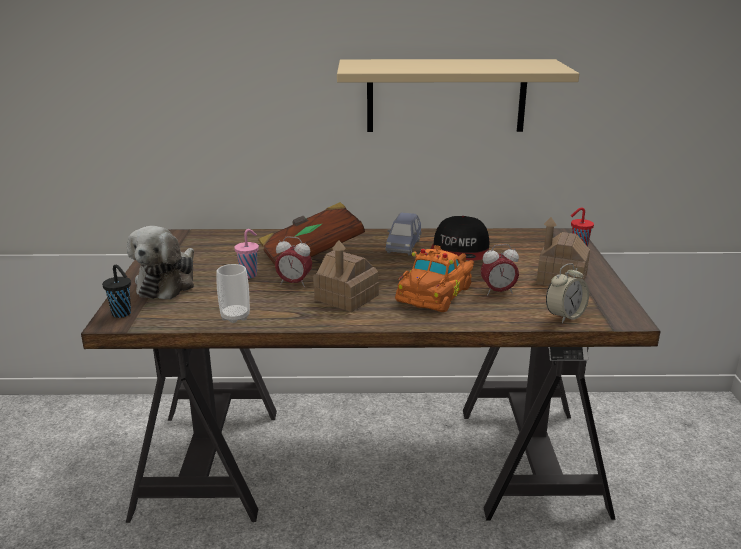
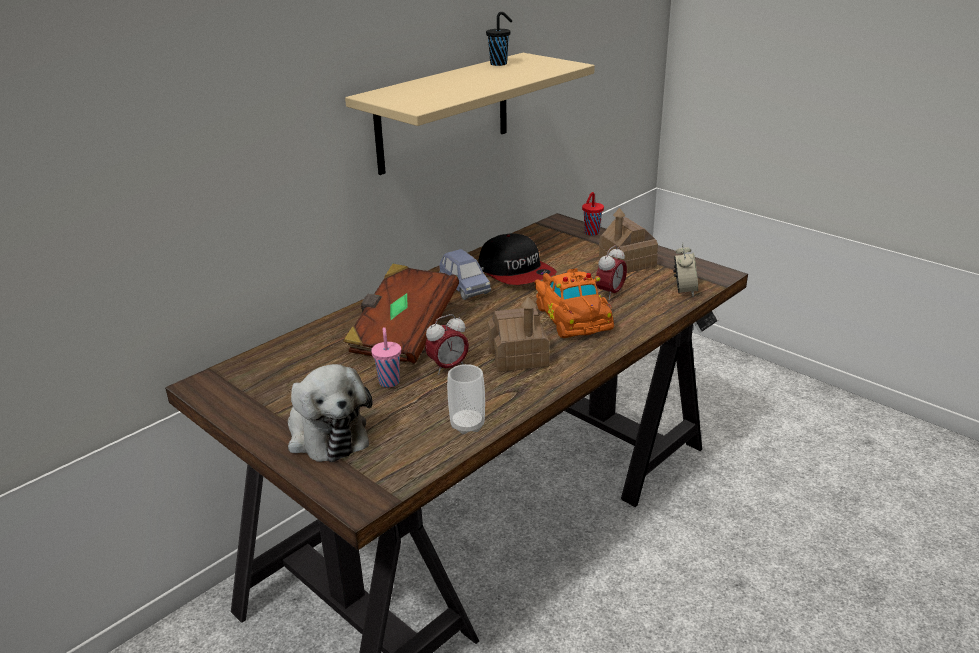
camera: 45 degrees left, 5 degrees up
(122, 314) = (354, 488): black cup -> black cup (500, 64)

